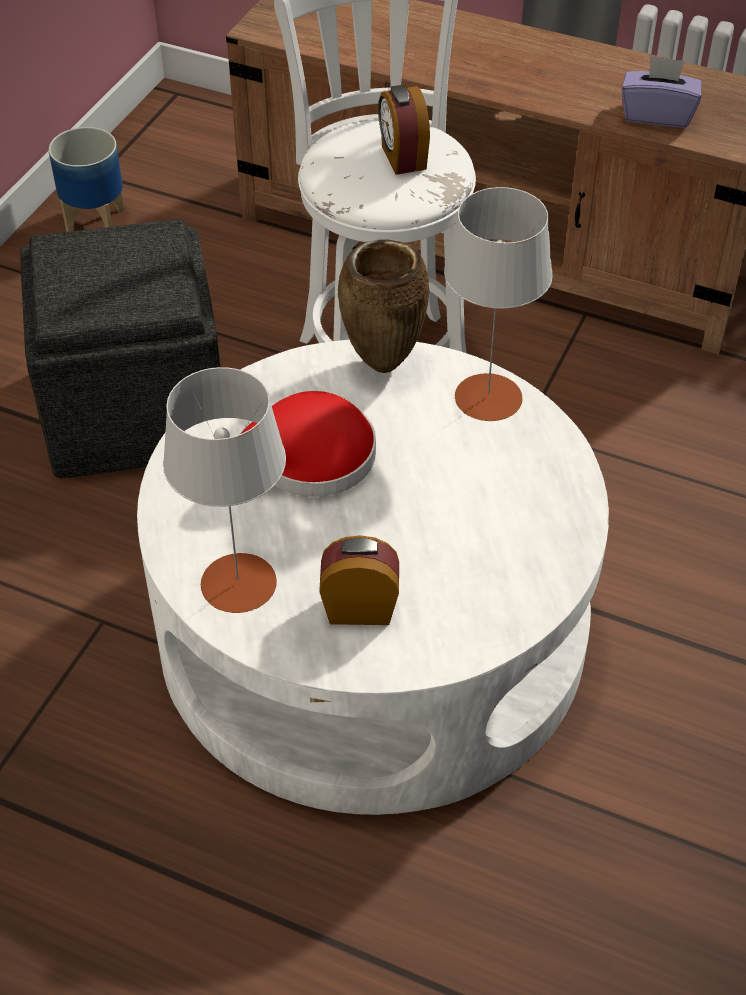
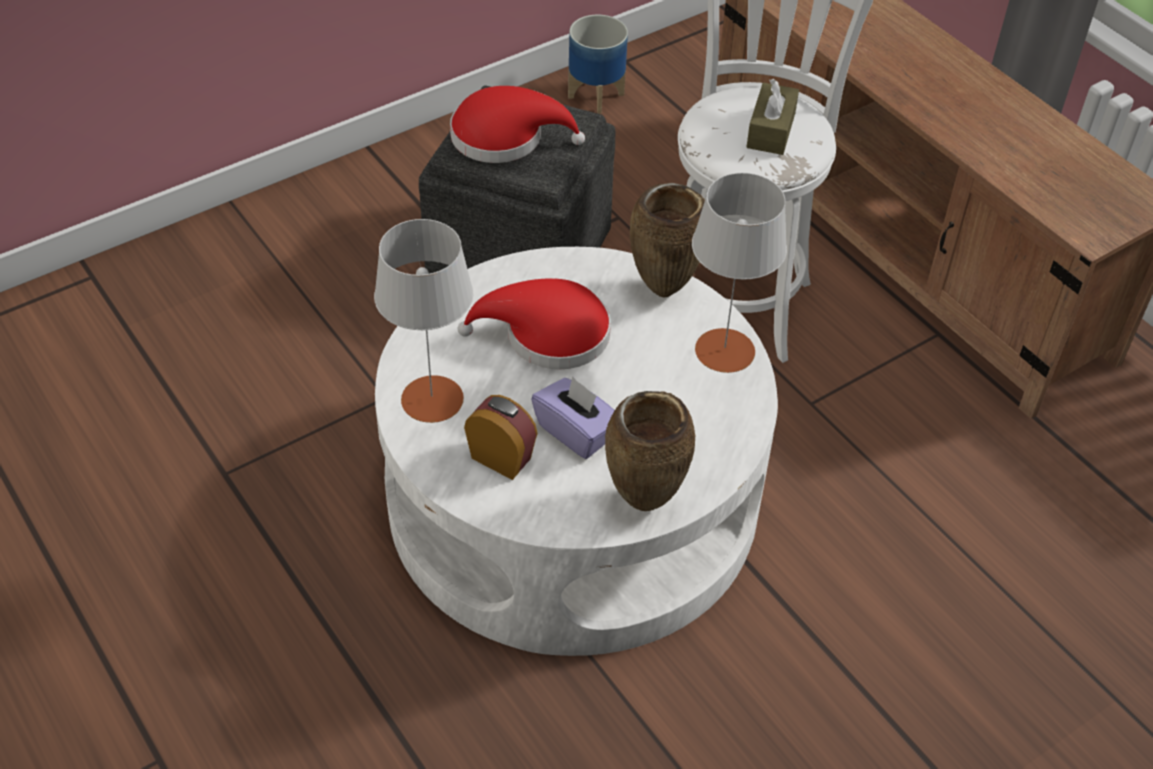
camera: 30 degrees right, 0 degrees up
(99, 280) = (505, 137): none -> red hat
(402, 158) = (771, 130): alarm clock -> brown tissue box
(532, 581) = (643, 501): none -> brown vase
(657, 114) = (1035, 179): purple tissue box -> purple tissue box (576, 432)

